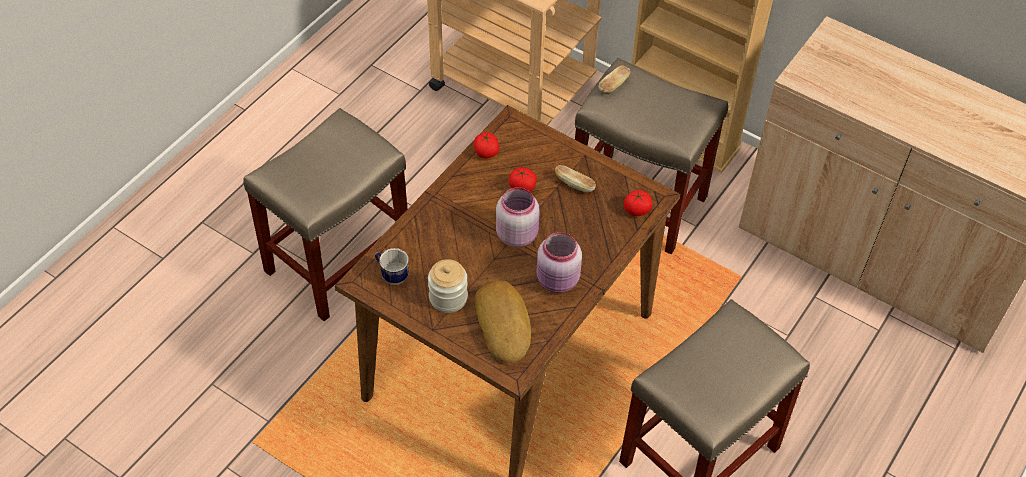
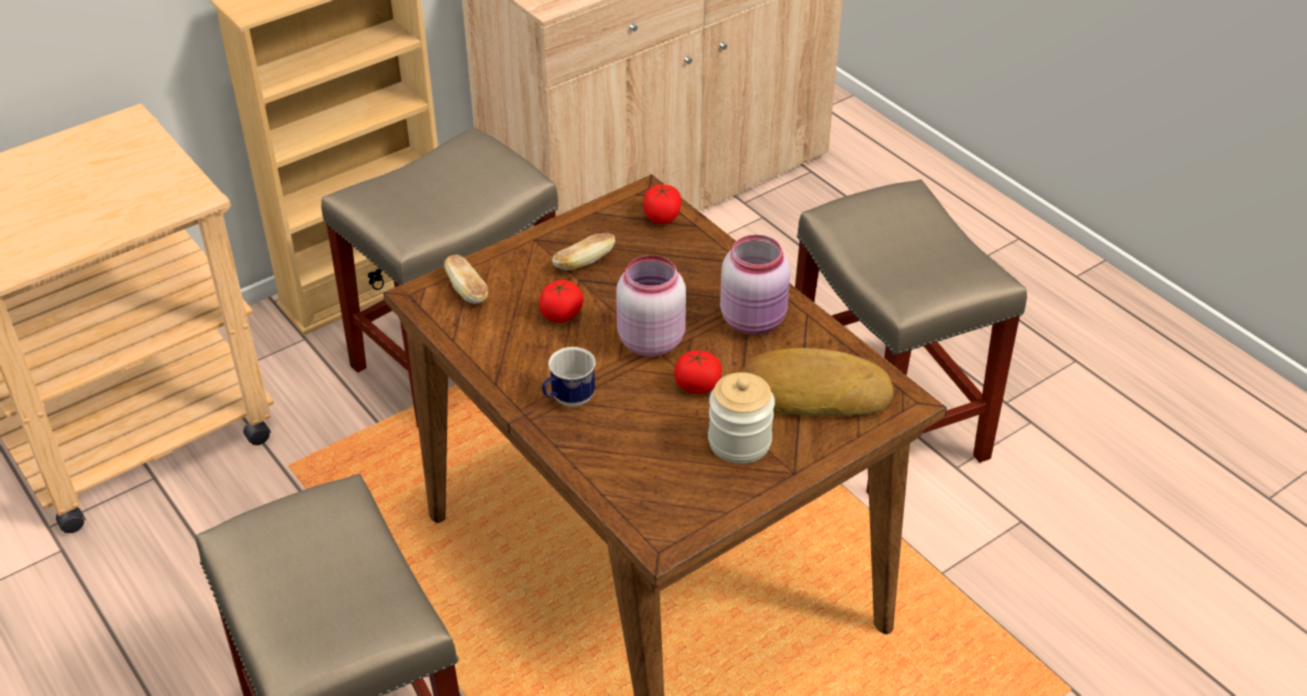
camera: 70 degrees left, 10 degrees down
(392, 275) = (667, 499): mug -> mug (568, 400)
(486, 152) = (469, 336): tomato -> tomato (697, 386)
(613, 85) = (381, 208): bread -> bread (467, 290)

